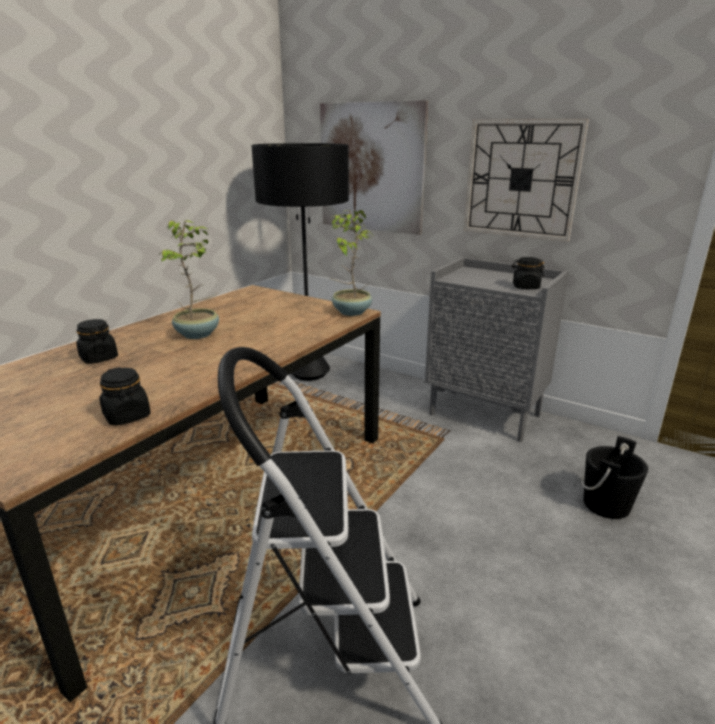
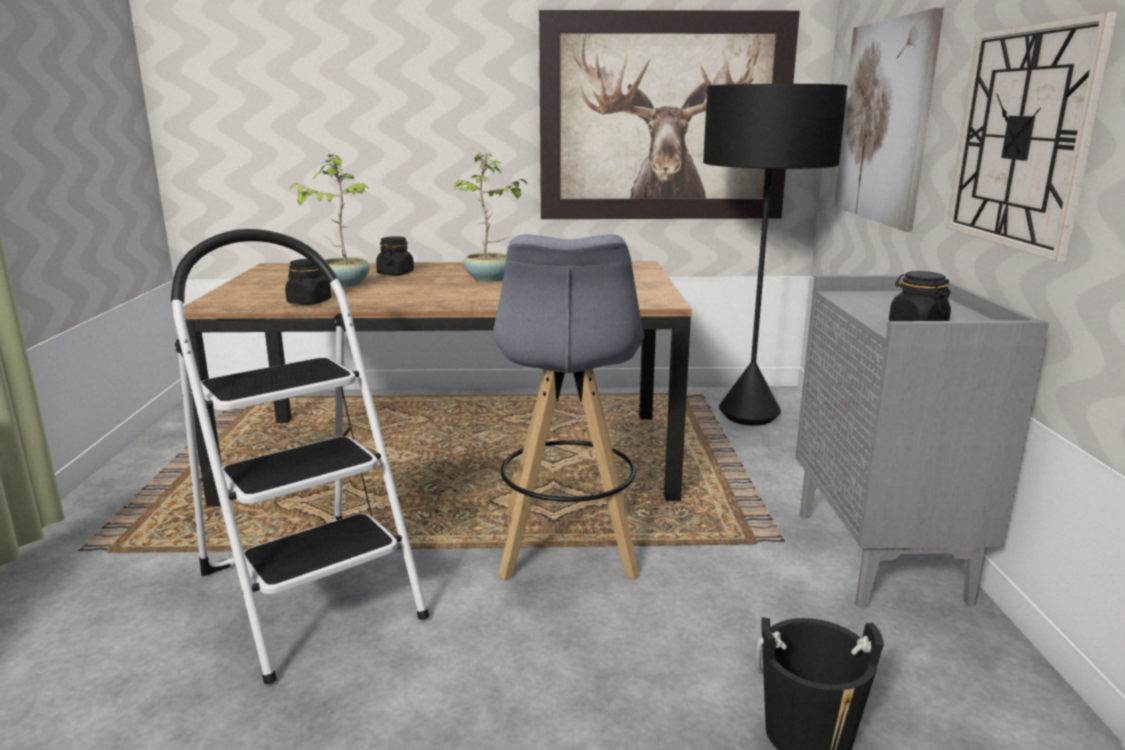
camera: 55 degrees right, 5 degrees down
(200, 170) = (664, 118): none -> picture
(350, 312) = (656, 300): potted plant -> potted plant (344, 284)
(384, 502) = (566, 546): none -> grey stool

